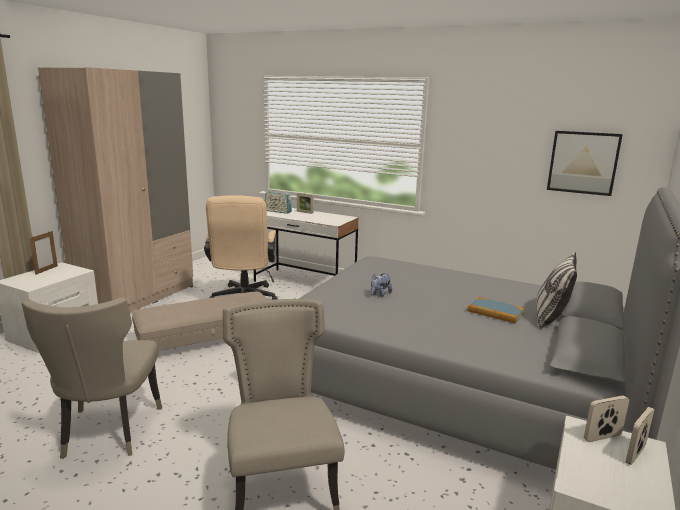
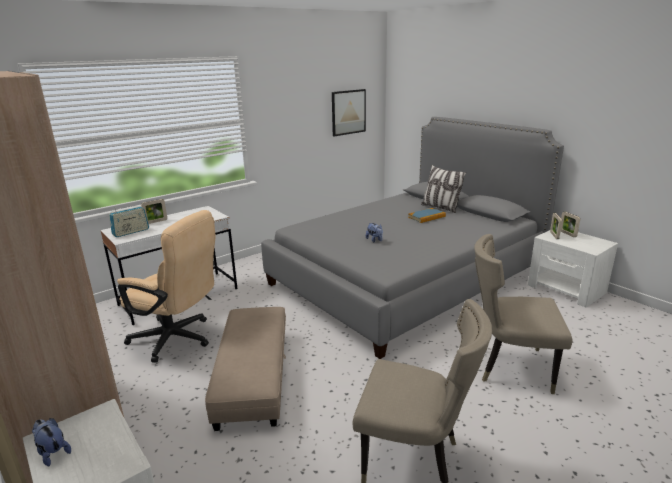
camera: 65 degrees left, 5 degrees up
(46, 270) = (53, 452): picture frame -> plush toy

